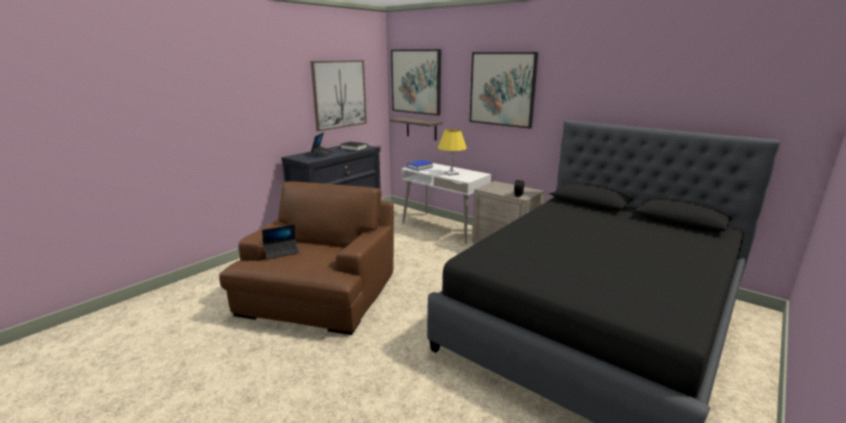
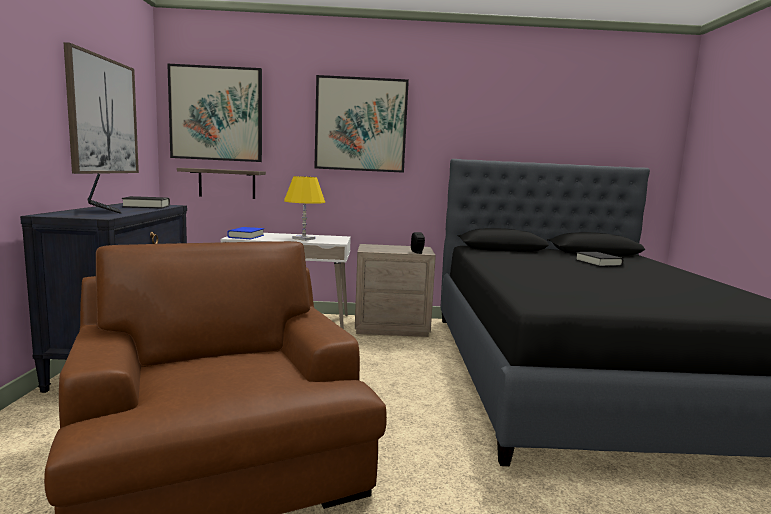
camera: 40 degrees left, 10 degrees down
(282, 252) = (174, 380): laptop -> none
(641, 234) = (598, 263): none -> black book

